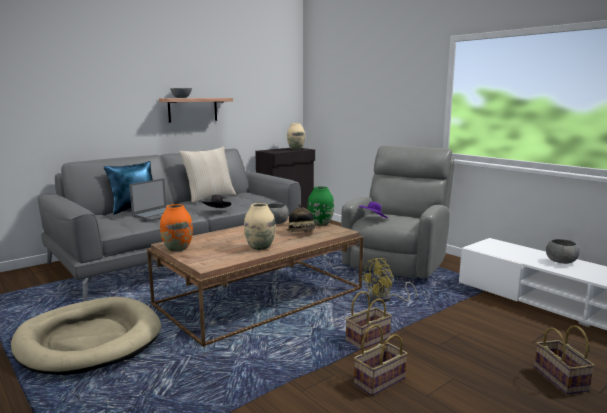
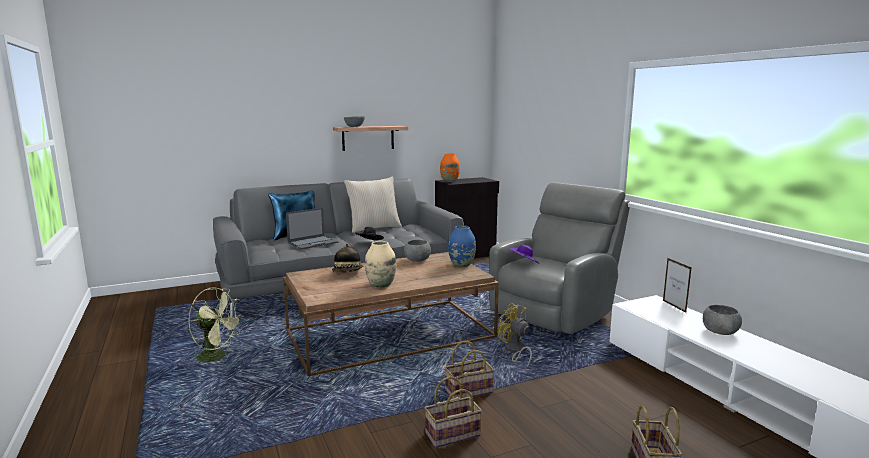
camera: 15 degrees right, 0 degrees up
(89, 340) = (217, 357): beige dog bed -> green fan
(177, 248) = (305, 279): orange vase -> orange vase (449, 181)
(295, 149) = (479, 179): beige vase -> none
(302, 232) = (435, 272): hat -> hat (348, 273)
(320, 224) = (461, 265): green vase -> blue vase
(385, 299) = (515, 351): yellow fan -> yellow fan turned 75 degrees clockwise
(510, 245) = (674, 306): none -> picture frame

